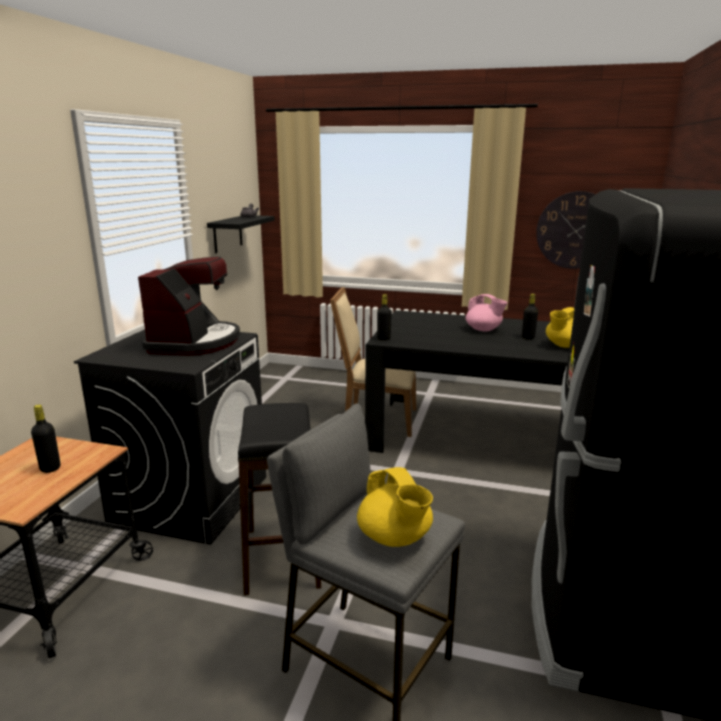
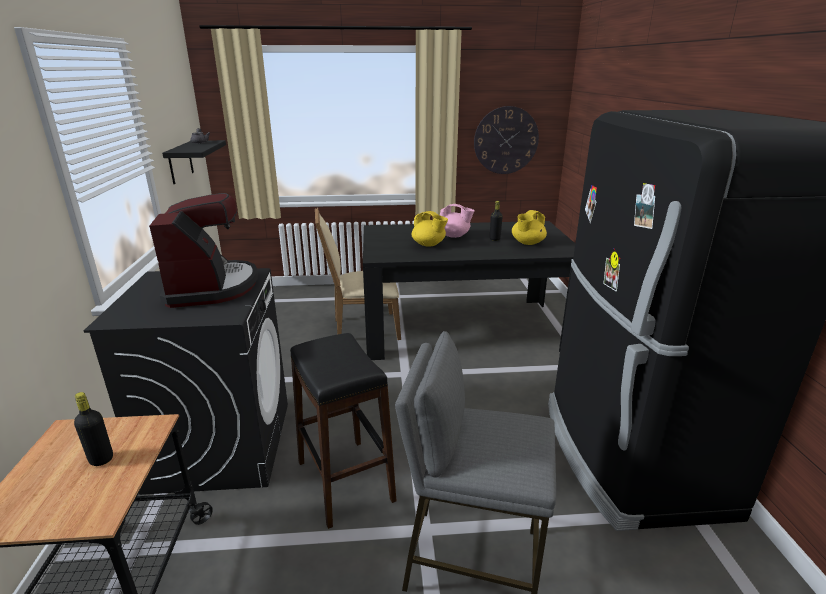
camera: 20 degrees left, 5 degrees up
(383, 338) = (375, 255): black bottle -> none
(395, 538) = (515, 449): yellow teapot -> yellow teapot (429, 245)

